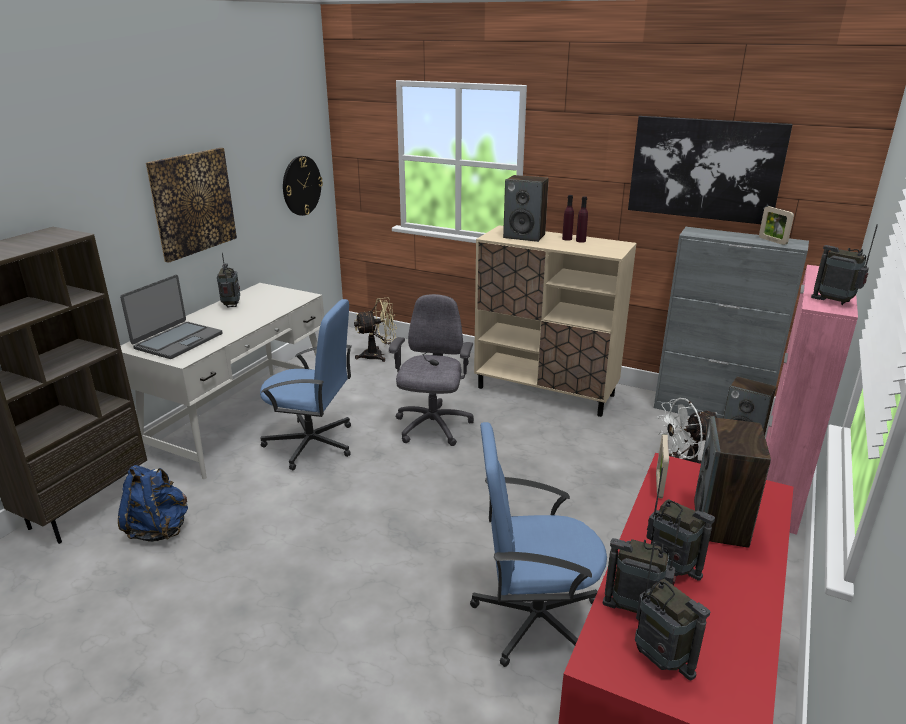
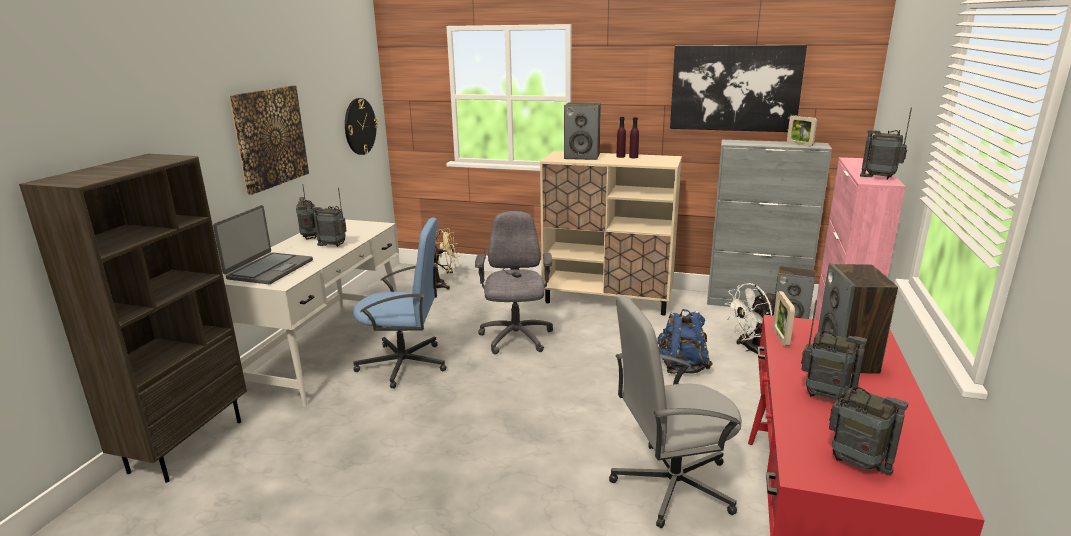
camera: 10 degrees left, 5 degrees down
(159, 529) = (273, 455): blue backpack -> blue backpack (682, 367)
(534, 619) = (671, 484): blue office chair -> grey office chair
(635, 608) = (813, 429): radio -> radio (333, 245)

